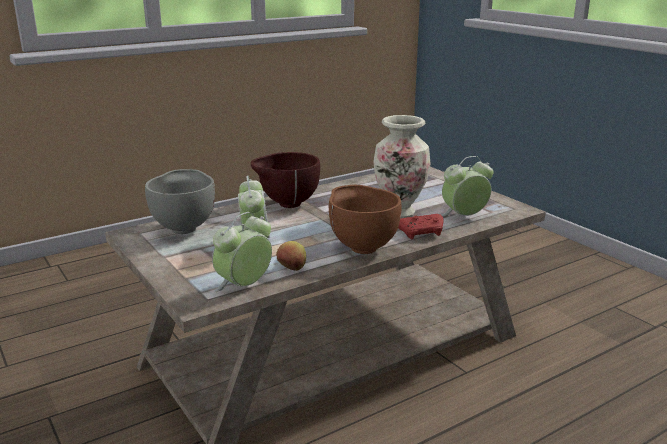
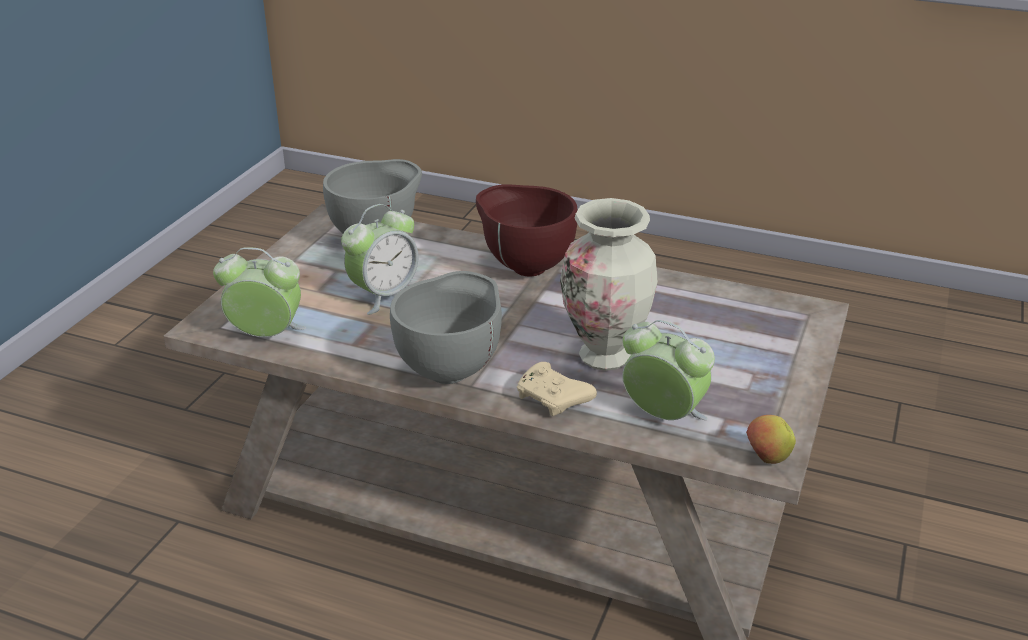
camera: 55 degrees right, 10 degrees up
(292, 270) = (336, 347): apple -> apple (767, 458)
(362, 247) = (451, 370): brown bowl -> grey bowl
(422, 233) = (554, 400): red game controller -> beige game controller

